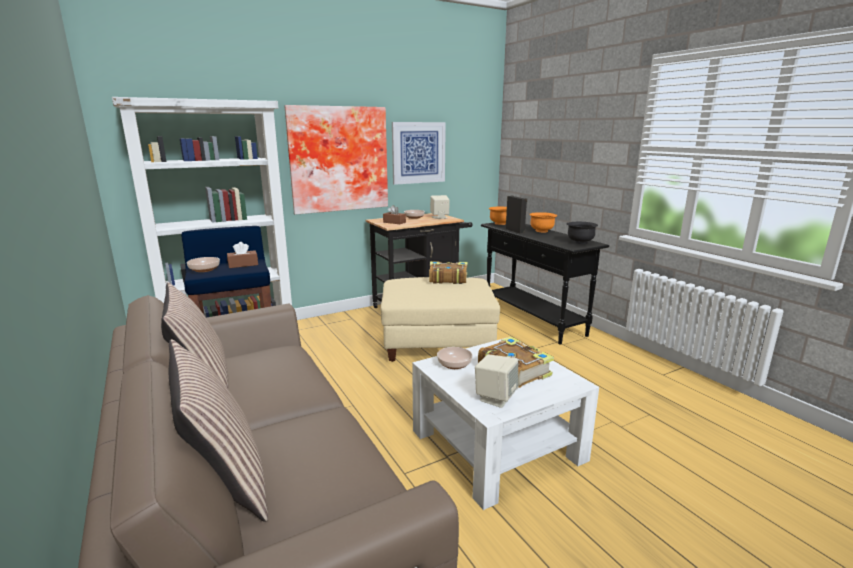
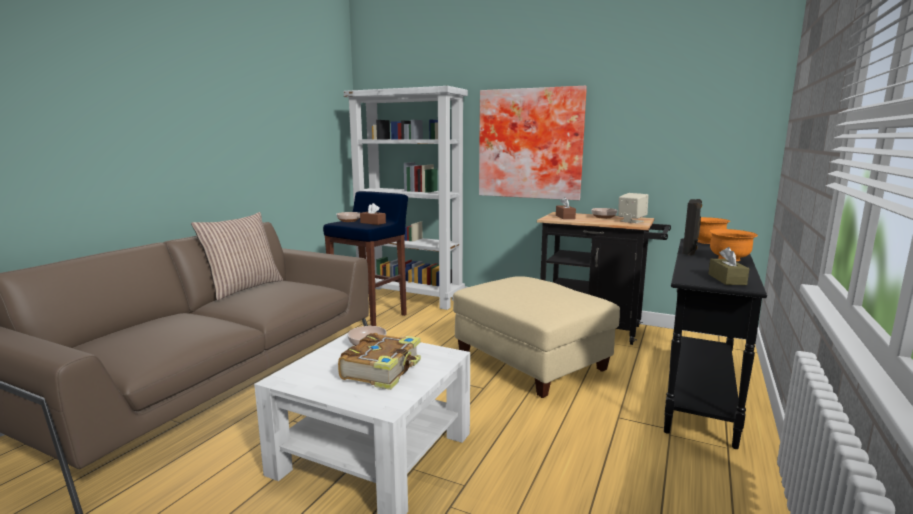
camera: 55 degrees right, 5 degrees down
(225, 482) = (132, 324): pillow -> none
(418, 153) = (632, 139): picture -> none
(447, 279) = (559, 288): book -> none
(495, 397) = (314, 374): beige speaker -> none
(580, 242) = (727, 279): black bowl -> brown tissue box

